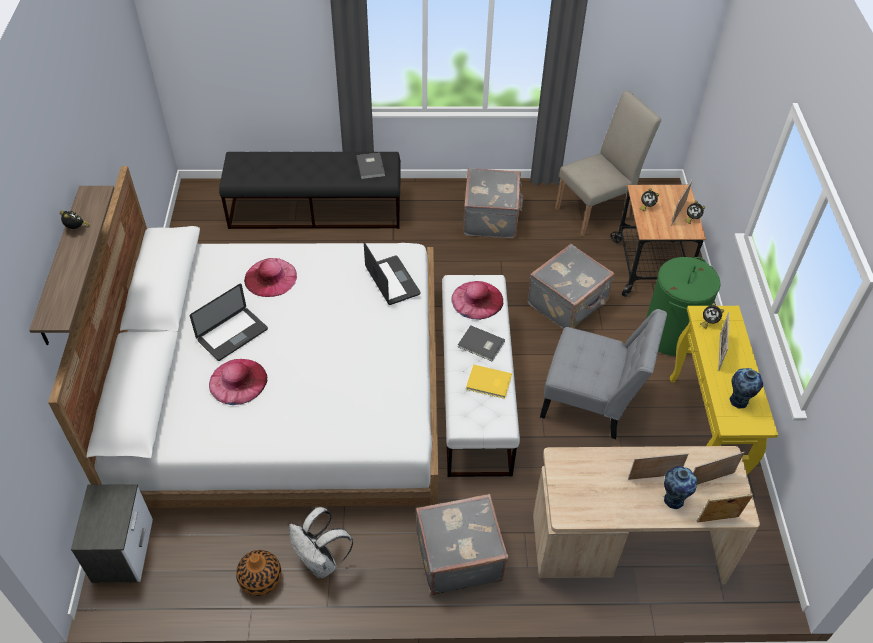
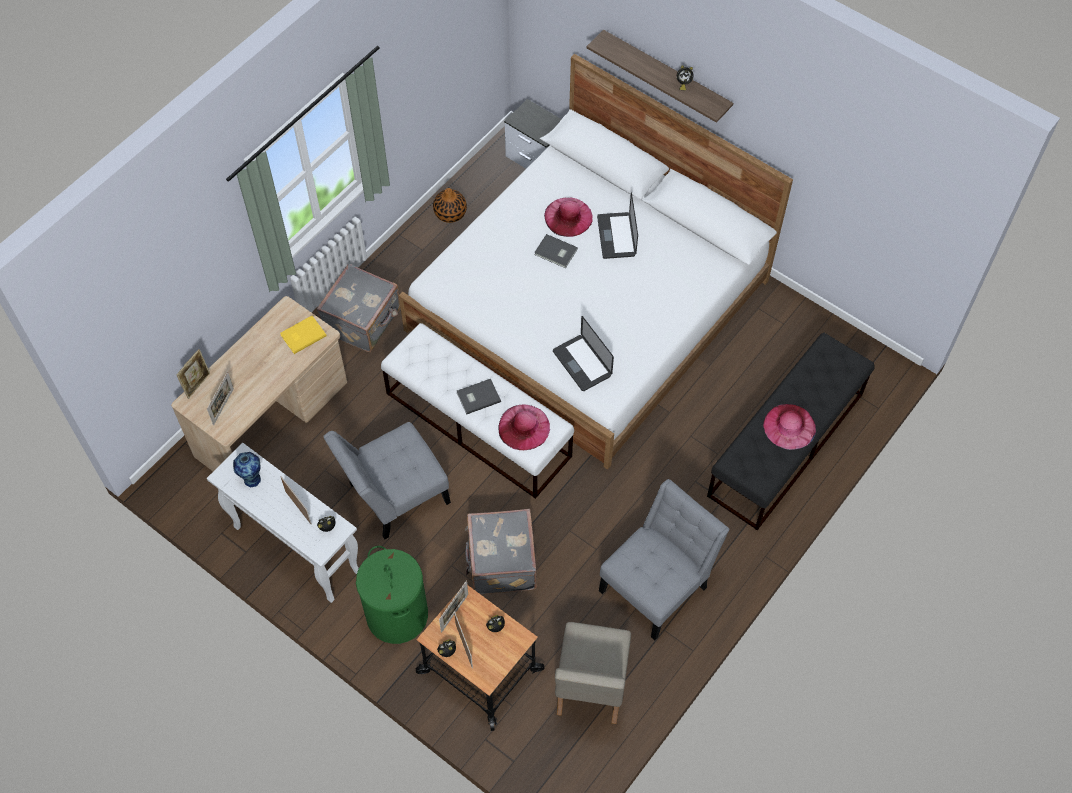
camera: 130 degrees right, 10 degrees up
(270, 277) = (657, 289): pink hat -> pink hat (789, 426)
(321, 562) = (431, 248): white backpack -> none
(371, 166) = (758, 461): grey book -> grey book (556, 253)
(392, 281) = (582, 363): laptop -> laptop turned 45 degrees clockwise
(489, 383) = (439, 376): yellow book -> yellow book (302, 335)
(491, 218) = (657, 585): grey suitcase -> grey chair
(654, 476) = (258, 376): picture frame -> picture frame (454, 613)
(672, 500) = (234, 372): vase -> none
(703, 433) = (295, 549): yellow console table -> white console table

